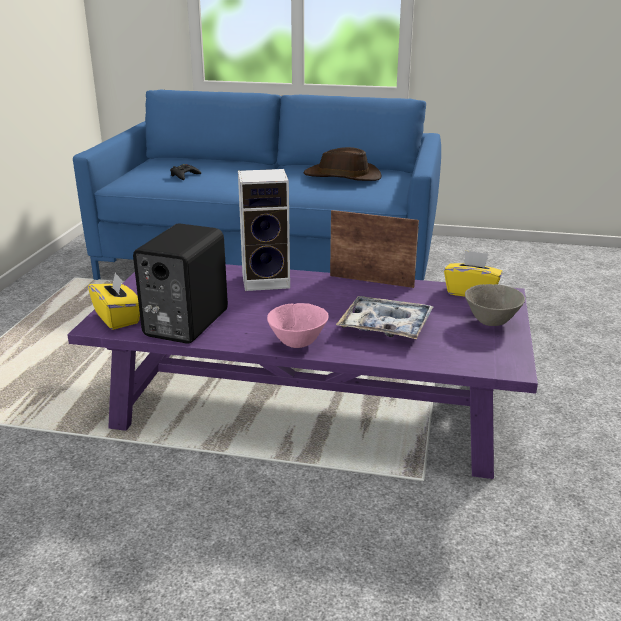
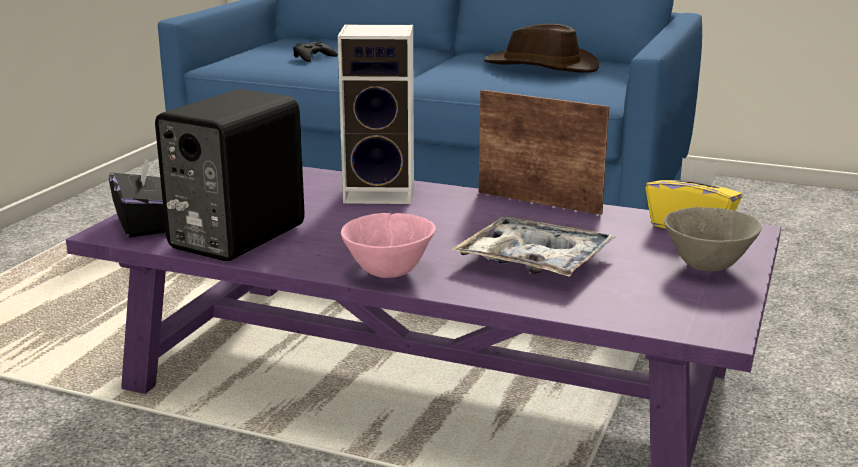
camera: 10 degrees right, 5 degrees down
(118, 318) = (145, 224): yellow tissue box -> black tissue box

